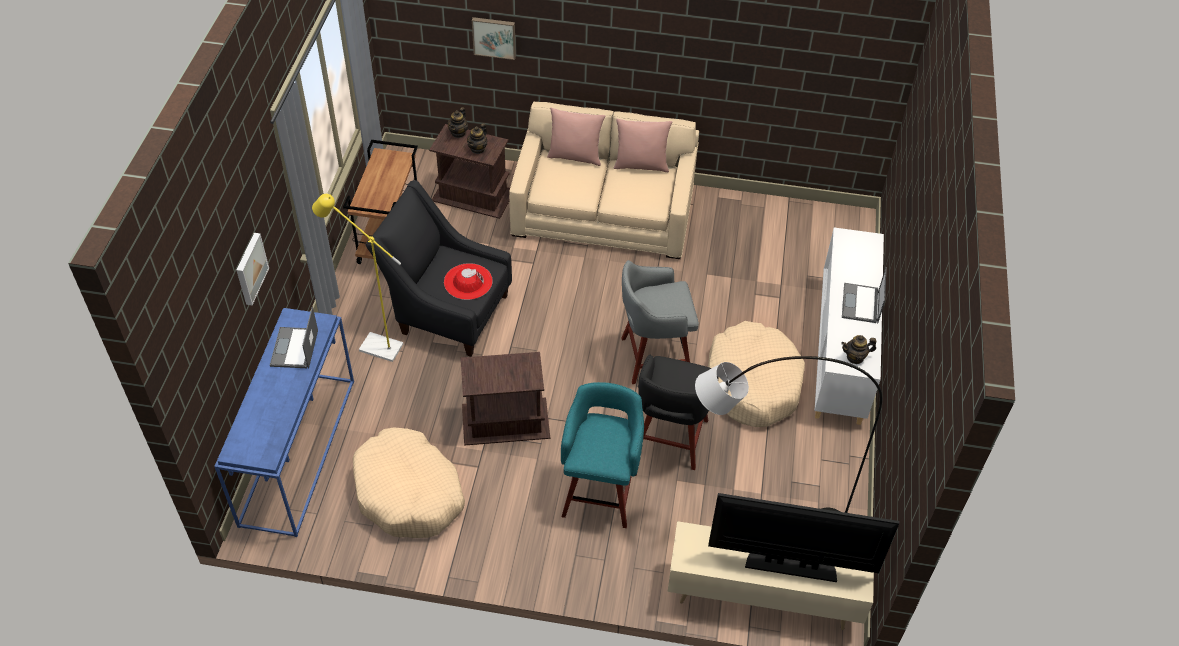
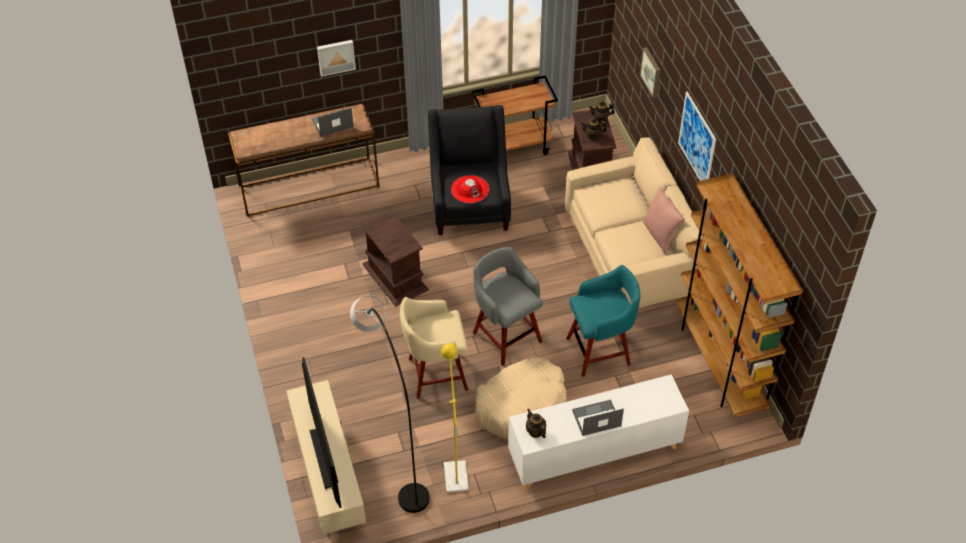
camera: 65 degrees right, 0 degrees up
(297, 450) = (310, 186): blue console table -> brown console table
(374, 345) = (415, 182): yellow floor lamp -> yellow floor lamp (455, 471)
(409, 493) = (308, 253): beige dog bed -> none
(575, 156) = (638, 194): pink pillow -> none
(600, 492) = (366, 352): turquoise stool -> turquoise stool (600, 351)
(626, 45) = (697, 141): none -> picture
(670, 439) = (435, 374): black stool -> beige stool
(782, 214) = (719, 363): none -> brown bookcase

